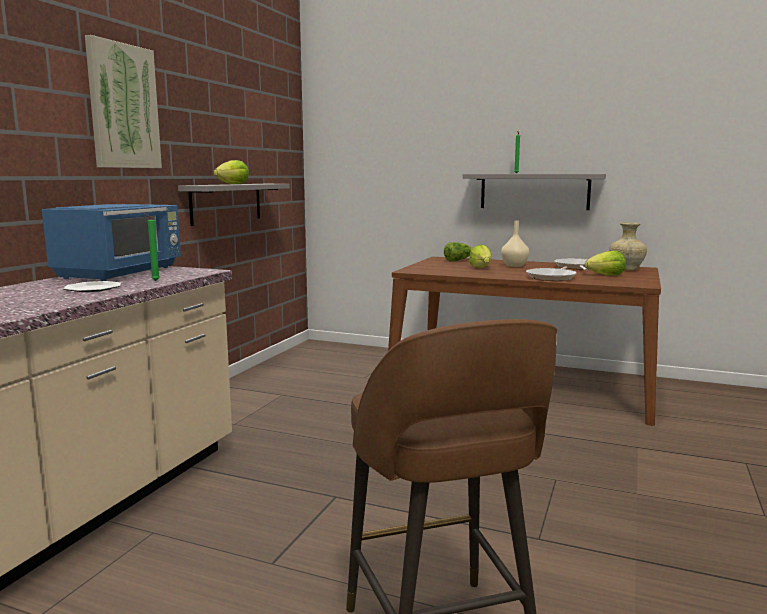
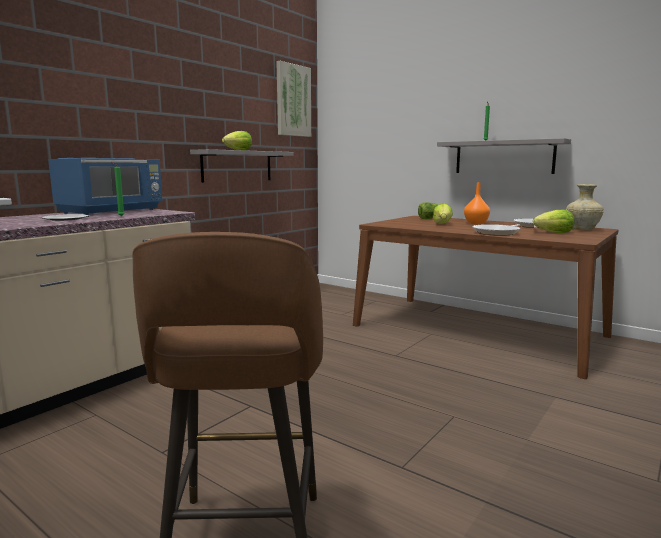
camera: 15 degrees right, 0 degrees up
(123, 107) = (139, 85): picture -> picture (293, 100)
(514, 265) = (475, 223): beige vase -> orange vase

